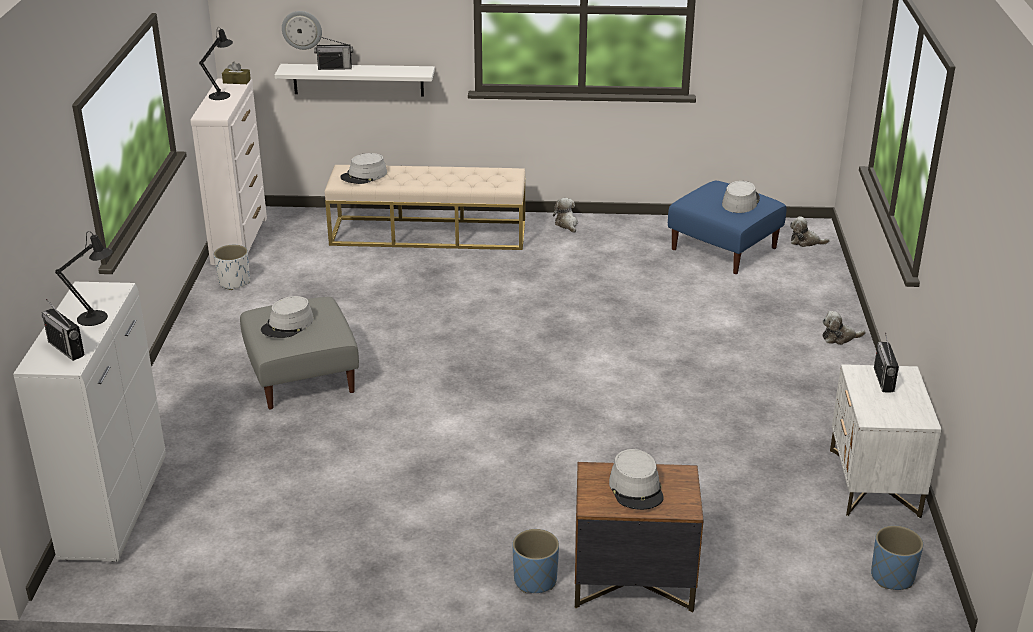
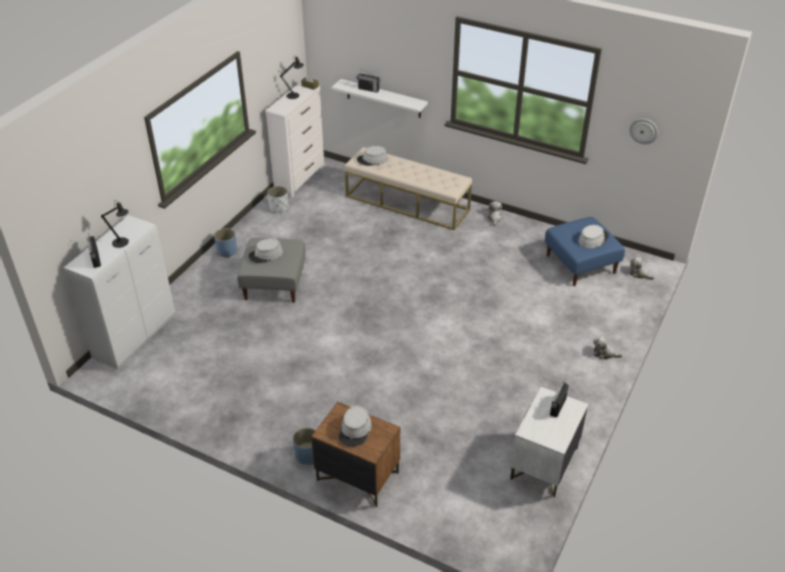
camera: 25 degrees right, 10 degrees up
(302, 29) = (353, 61): wall clock -> wall clock (644, 131)
(892, 577) = (505, 529): blue planter -> blue planter (227, 251)

